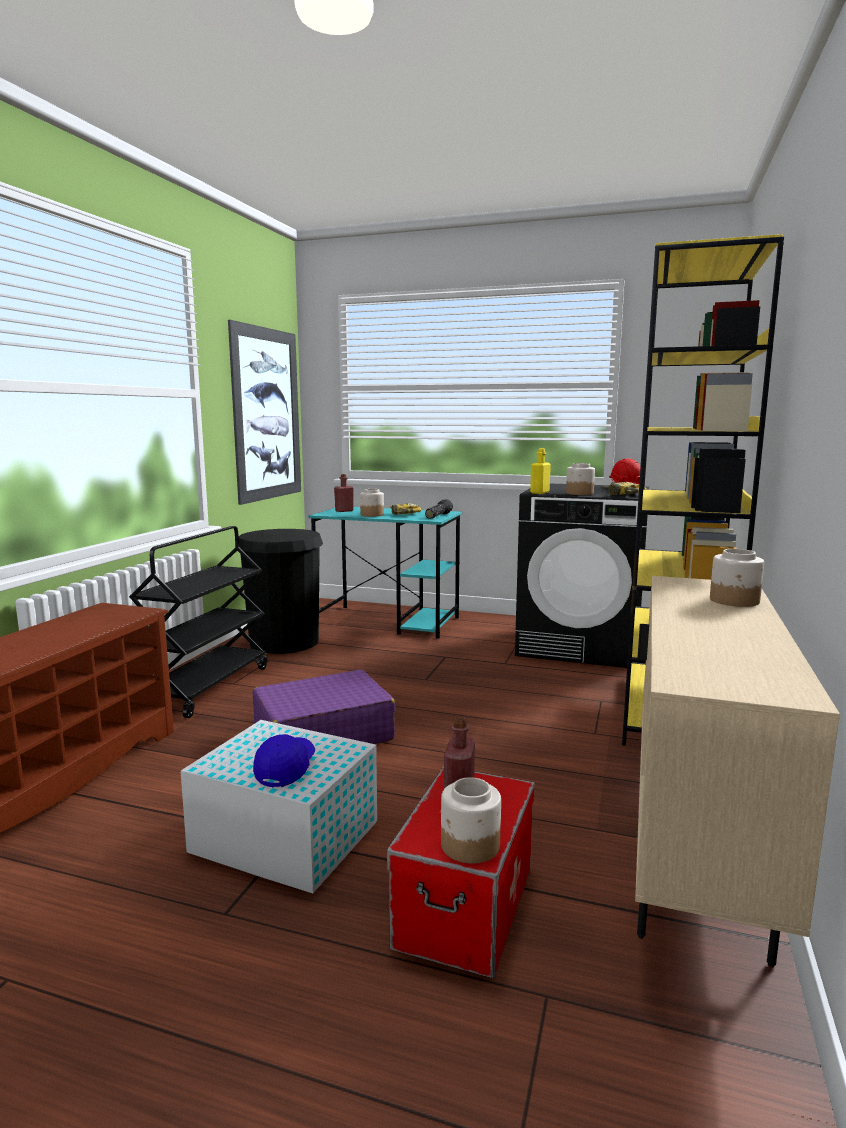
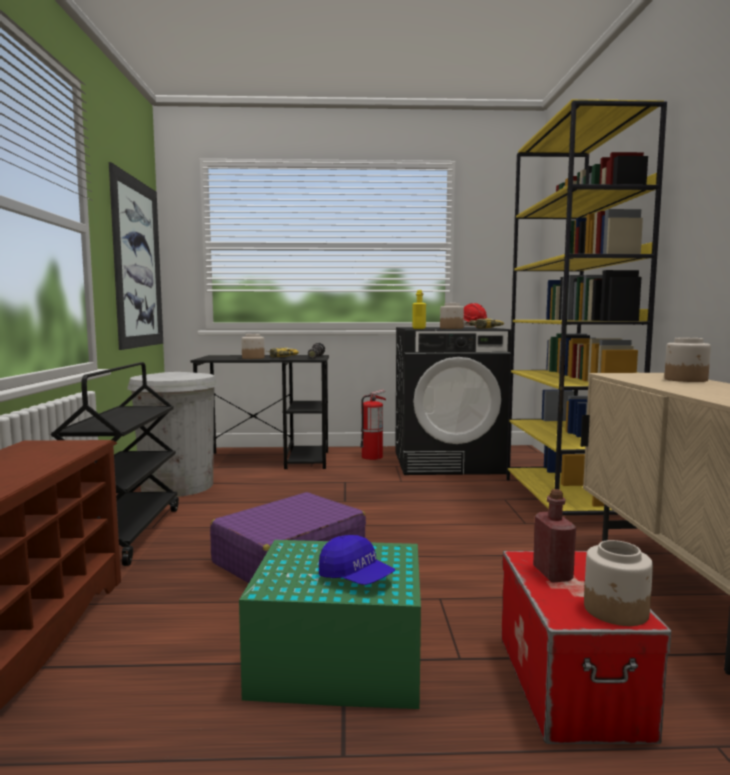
camera: 20 degrees left, 5 degrees down
(283, 836) = (335, 659): white storage box -> green storage box
(284, 642) = (177, 486): black trash can -> white trash can
(286, 769) = (356, 578): blue cap -> blue cap turned 135 degrees clockwise
(344, 511) = (220, 357): red bottle -> none
(389, 621) = (267, 460): turquoise desk -> black desk
(501, 629) = (372, 457): none -> fire extinguisher

